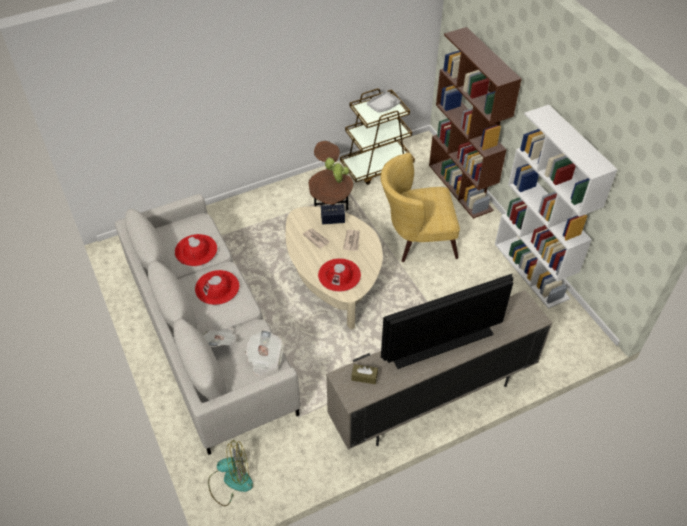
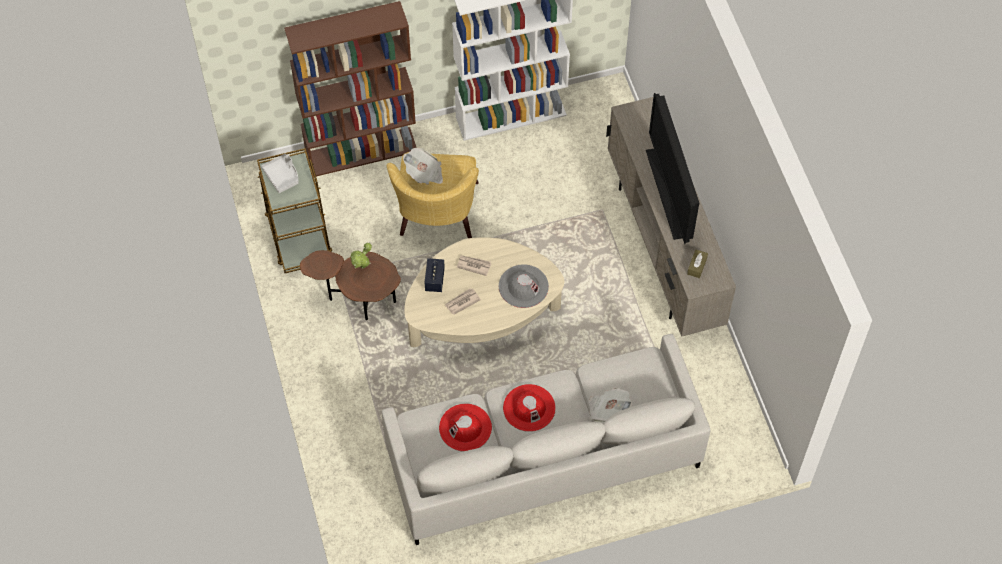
camera: 80 degrees left, 10 degrees up
(230, 481) = (732, 448): fan -> none
(264, 359) = (637, 368): newspaper -> newspaper (424, 173)
(339, 275) = (523, 286): red hat -> grey hat

